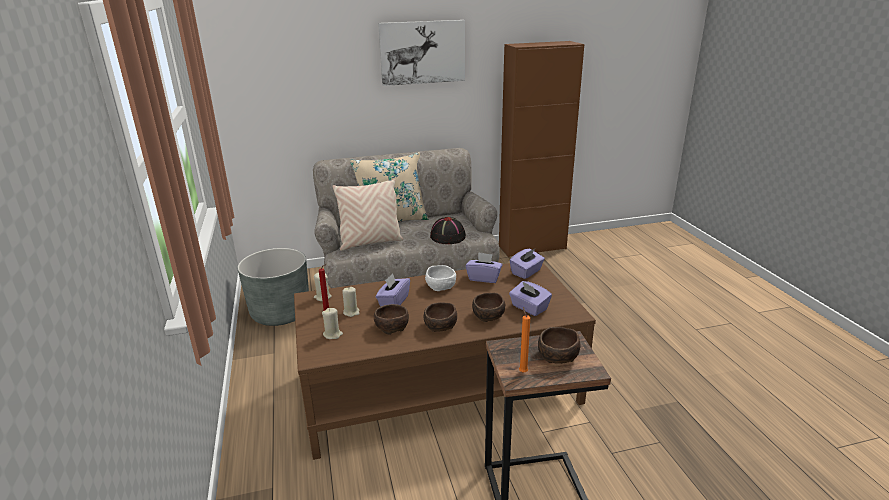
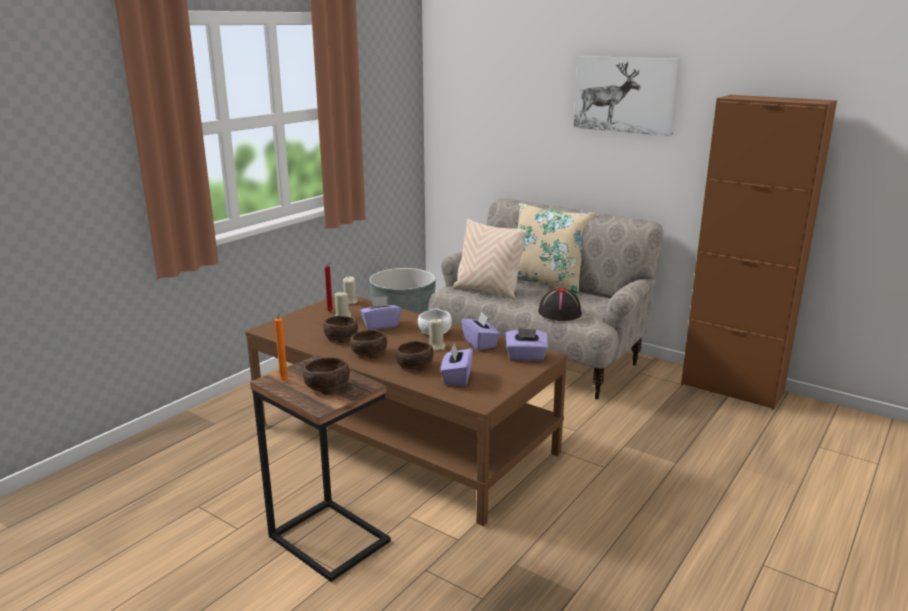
camera: 50 degrees right, 5 degrees down
(333, 334) = (303, 323): beige candle -> beige candle (436, 347)

